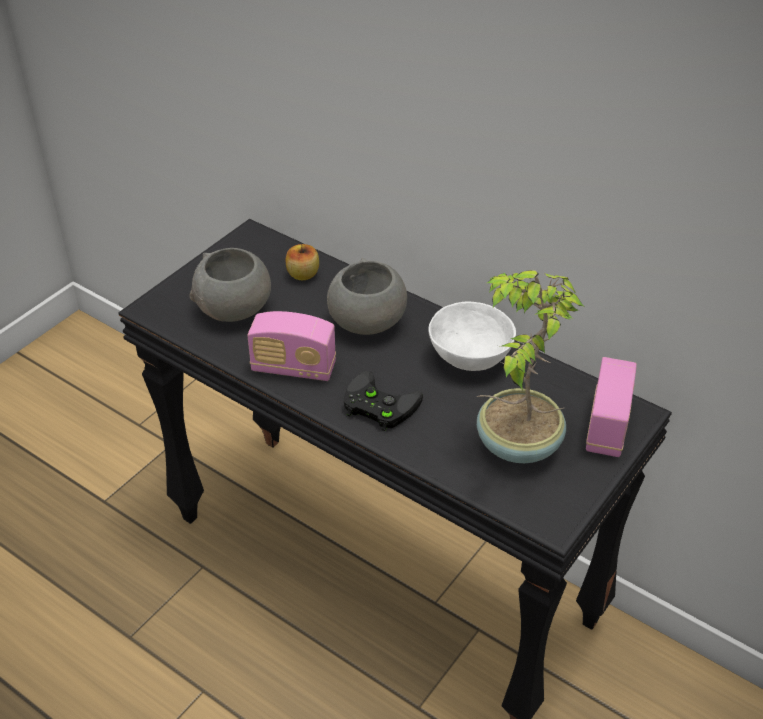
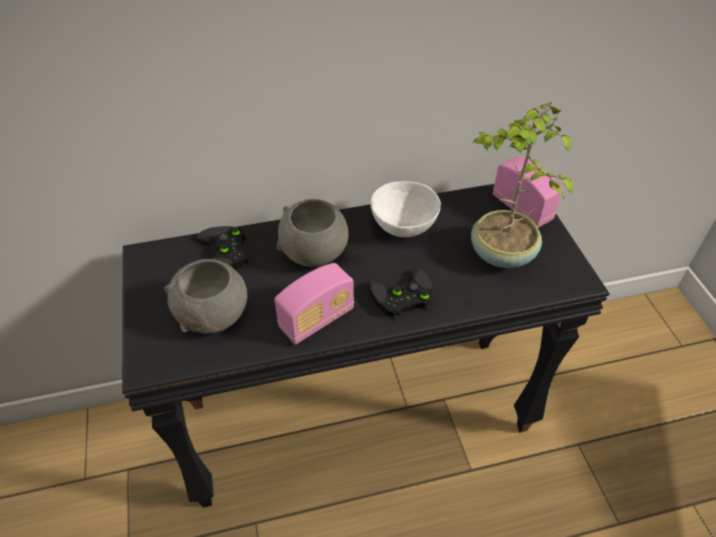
camera: 50 degrees left, 5 degrees up
(303, 274) = (225, 254): apple -> black game controller

